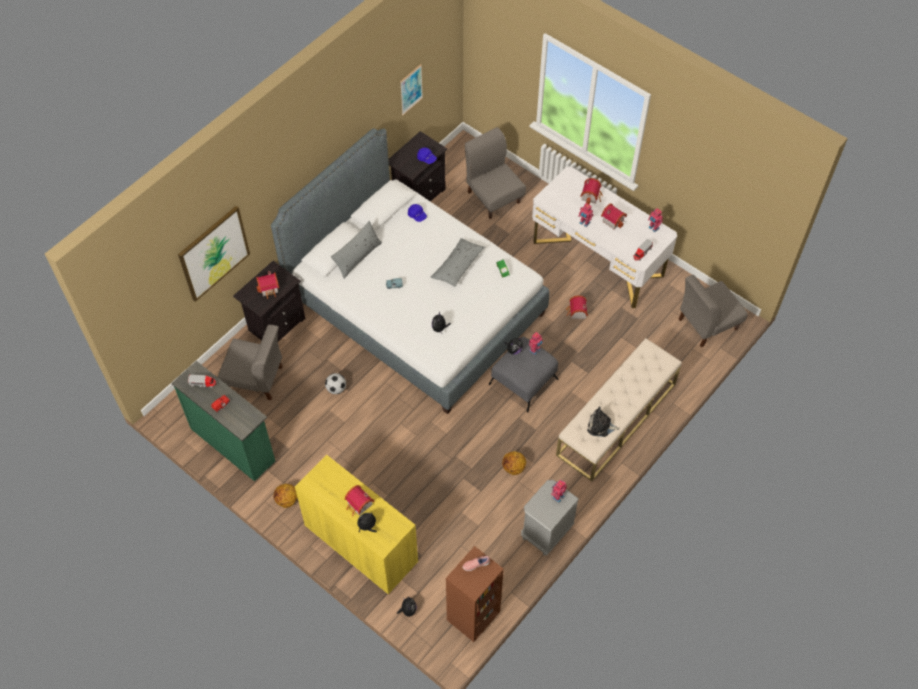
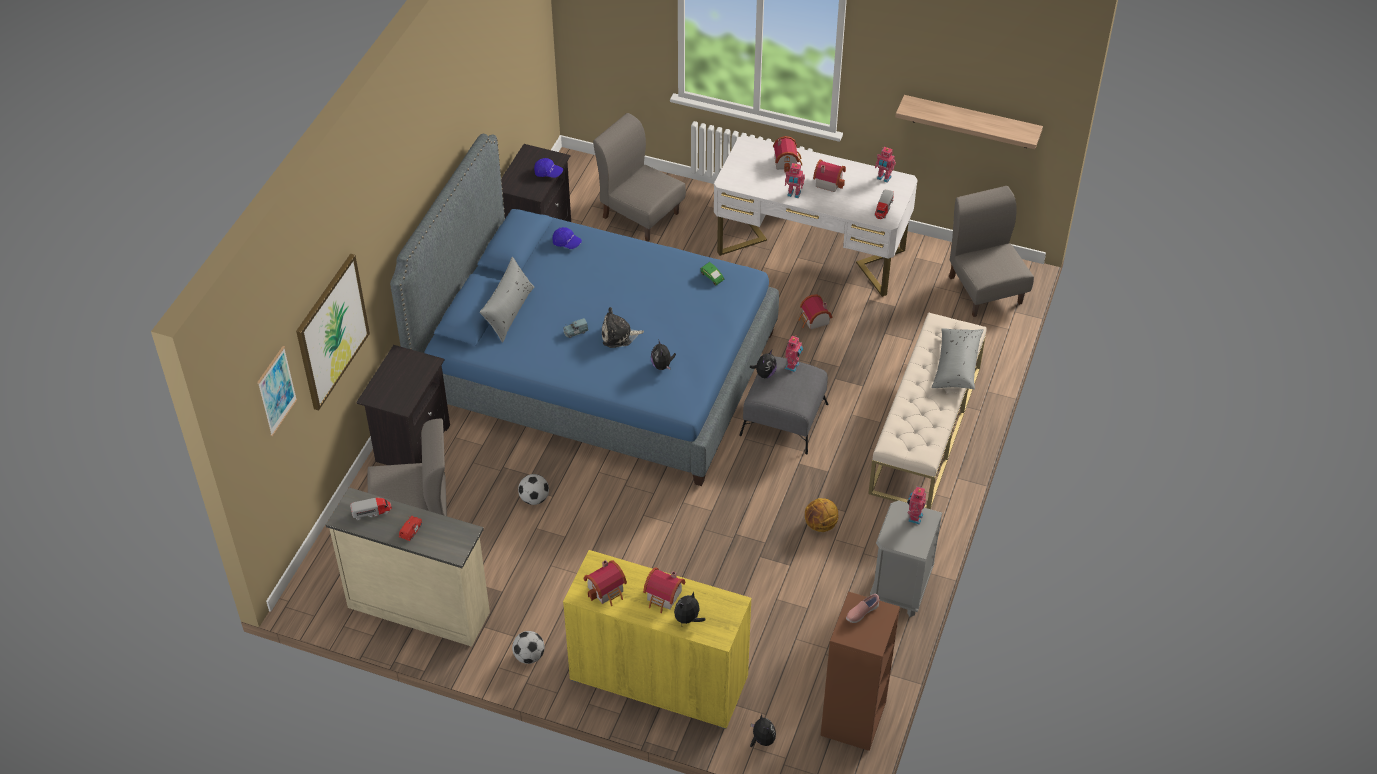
camera: 20 degrees left, 10 degrees down
(233, 443) = (418, 608): green dresser -> beige dresser
(269, 289) = (405, 380): toy house -> toy house (607, 590)
(287, 500) = (529, 656): basketball -> football
(411, 89) = (508, 80): picture -> picture (276, 391)
(414, 305) = (595, 368): white bed -> blue bed
(458, 266) = (650, 288): grey pillow -> grey pillow (956, 365)
(600, 426) = (922, 428): plush toy -> plush toy (619, 335)
(707, 324) = (985, 289): grey chair -> grey chair turned 120 degrees clockwise
(722, 209) = (971, 122): none -> shelf

